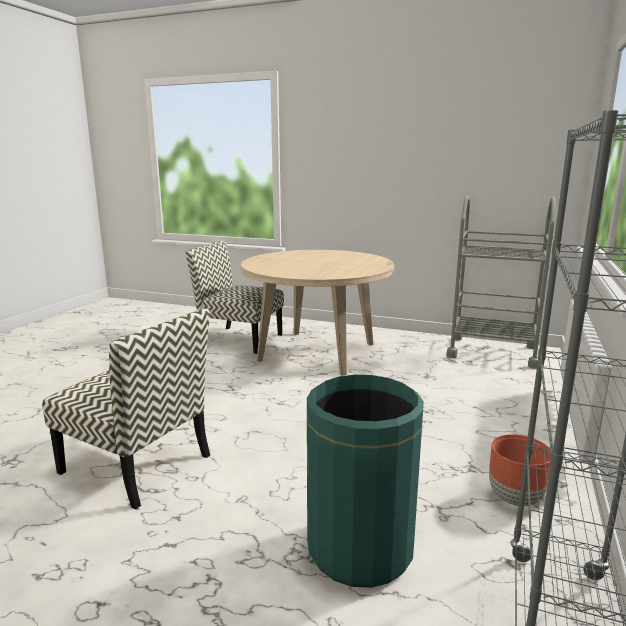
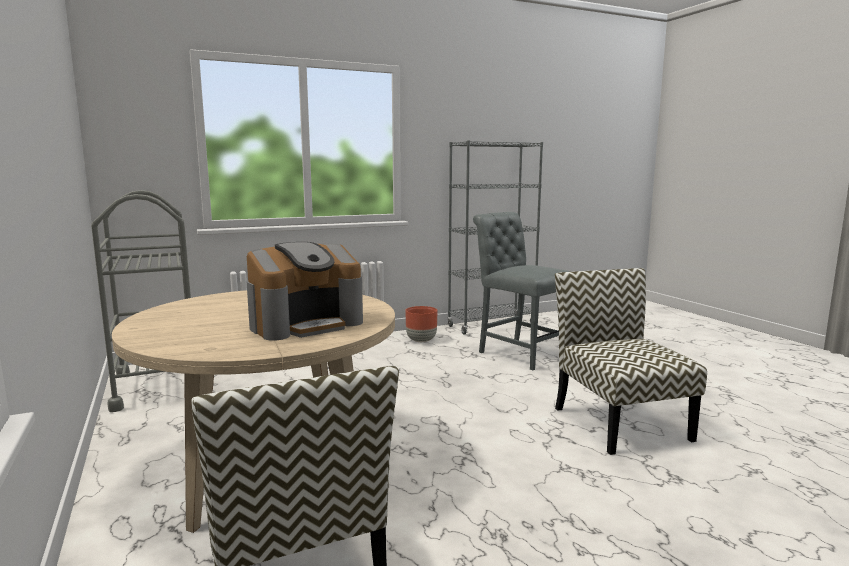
camera: 135 degrees left, 5 degrees down
(284, 263) = (306, 324): none -> coffee machine
(360, 548) = (520, 352): green trash can -> grey chair

